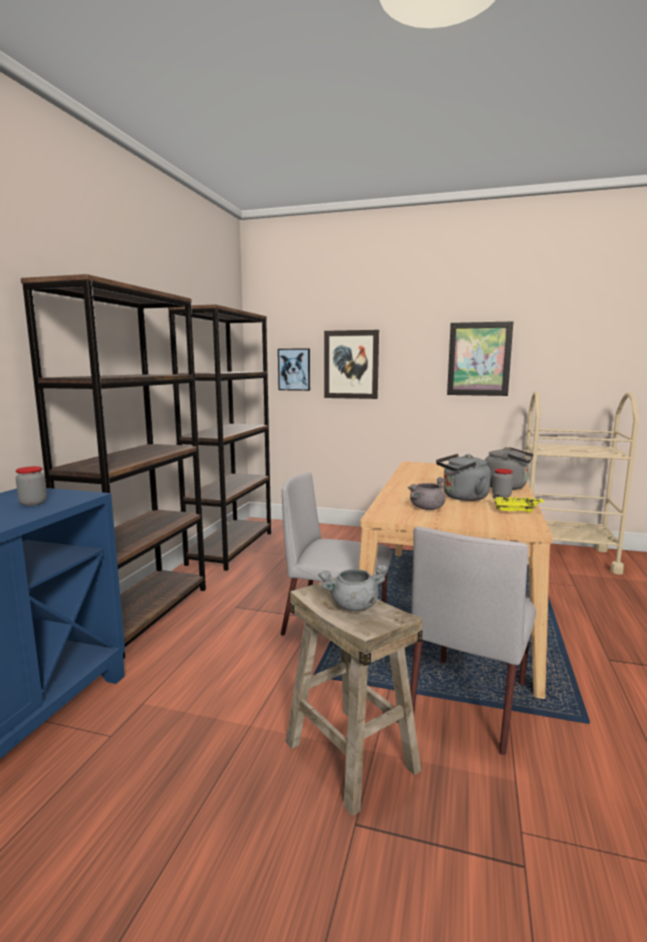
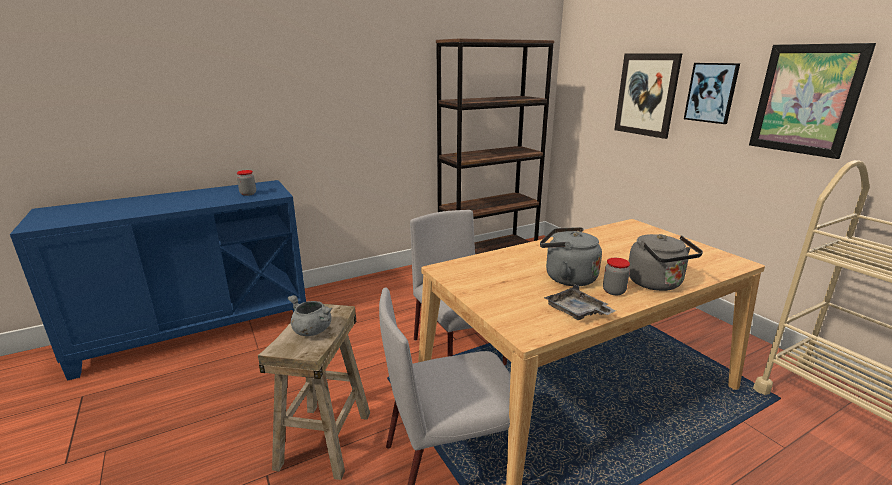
camera: 45 degrees right, 10 degrees up
(143, 615) = (366, 287): brown bookcase -> none
(294, 369) = (594, 95): picture -> picture (711, 92)
(427, 508) = (499, 276): grey cooking pot -> none
(516, 510) = (577, 312): yellow tray -> grey tray

